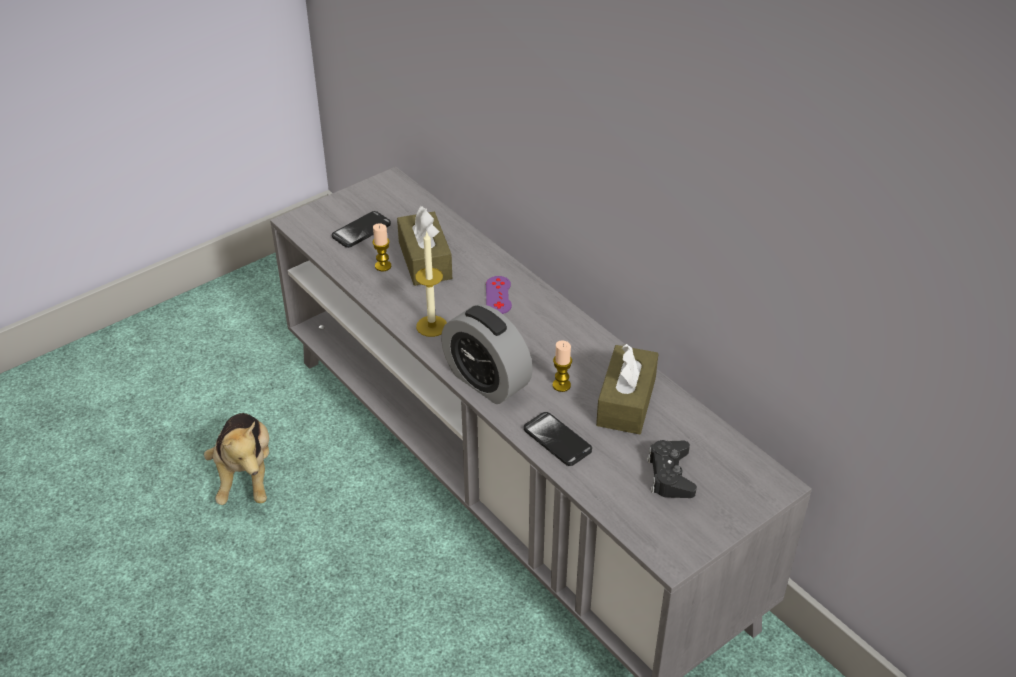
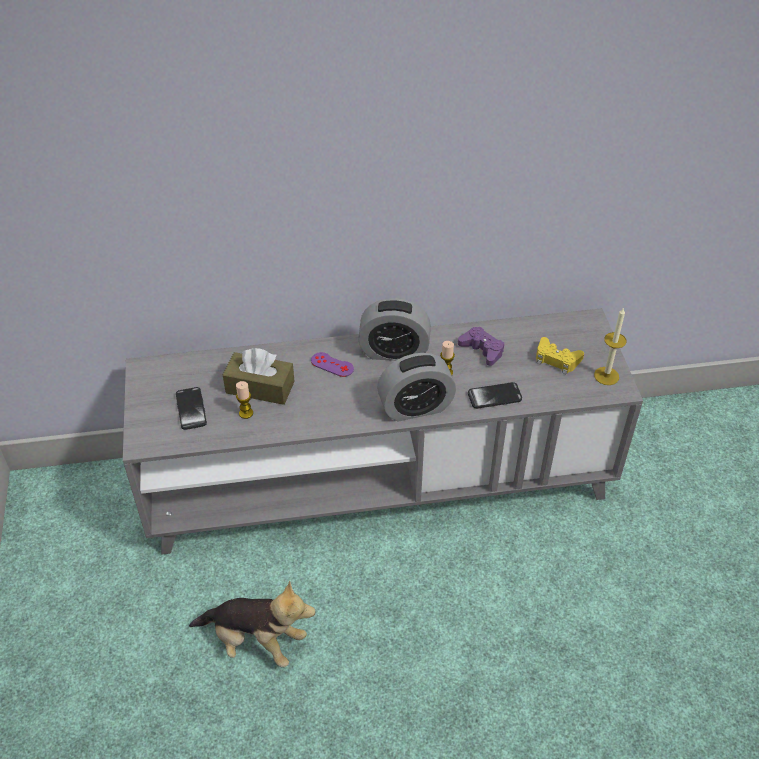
camera: 60 degrees left, 5 degrees up
(432, 326) = (337, 413): candle -> candle (606, 376)
(558, 332) = (394, 351): none -> alarm clock
(626, 401) = (482, 350): brown tissue box -> purple game controller
(670, 475) = (556, 359): black game controller -> yellow game controller

